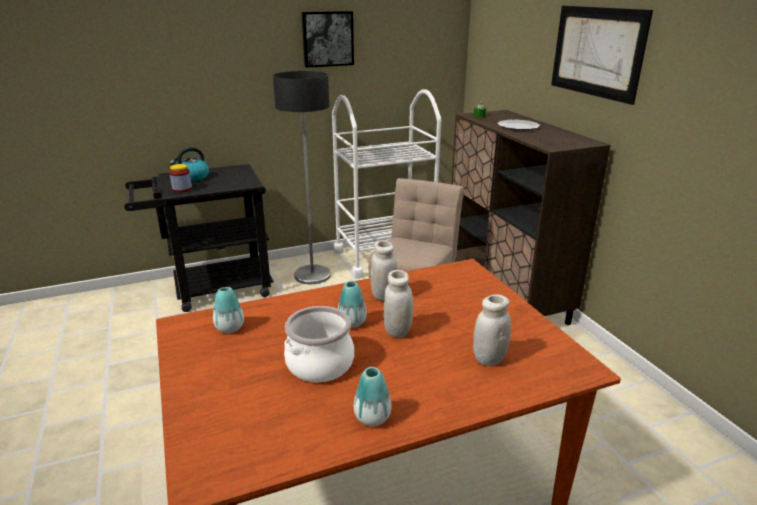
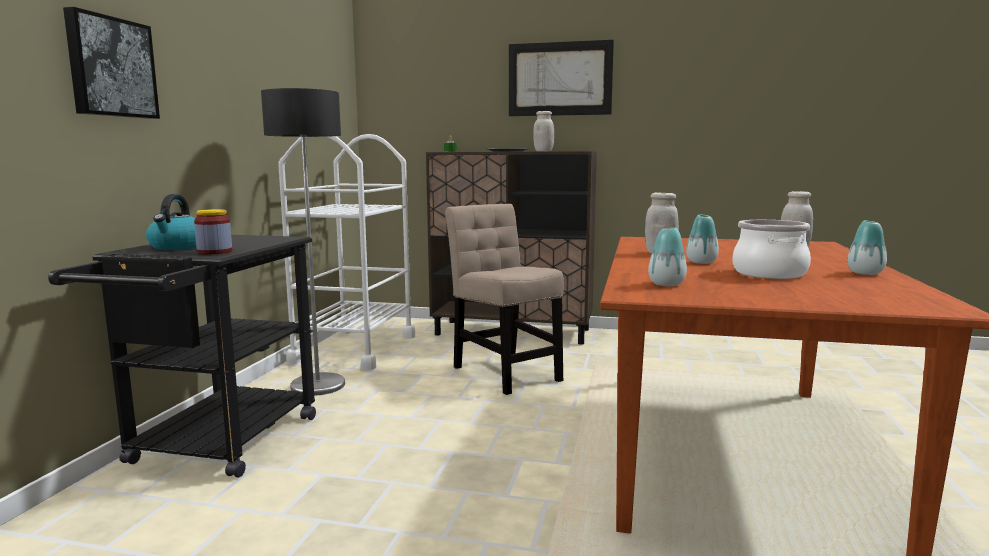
camera: 55 degrees left, 15 degrees down
(327, 39) = (264, 64): picture -> picture (110, 67)
(397, 331) = (730, 257): white jar -> white jar (543, 151)

